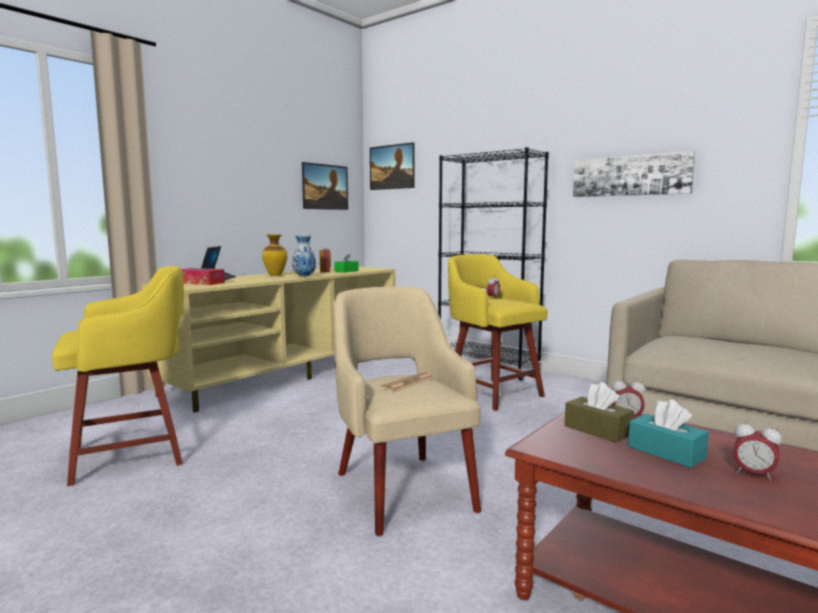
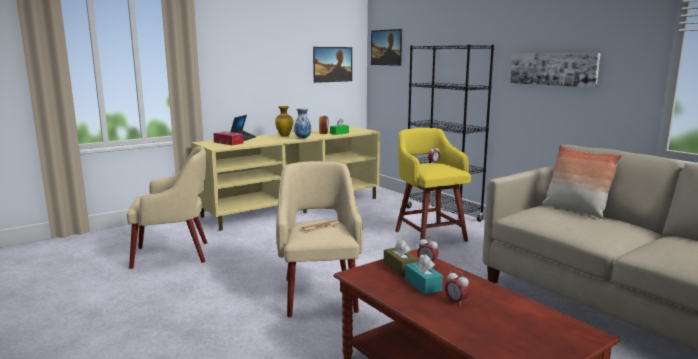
camera: 15 degrees right, 5 degrees up
(132, 455) = (174, 254): yellow stool -> beige armchair
(712, 339) = (575, 210): none -> pillow

